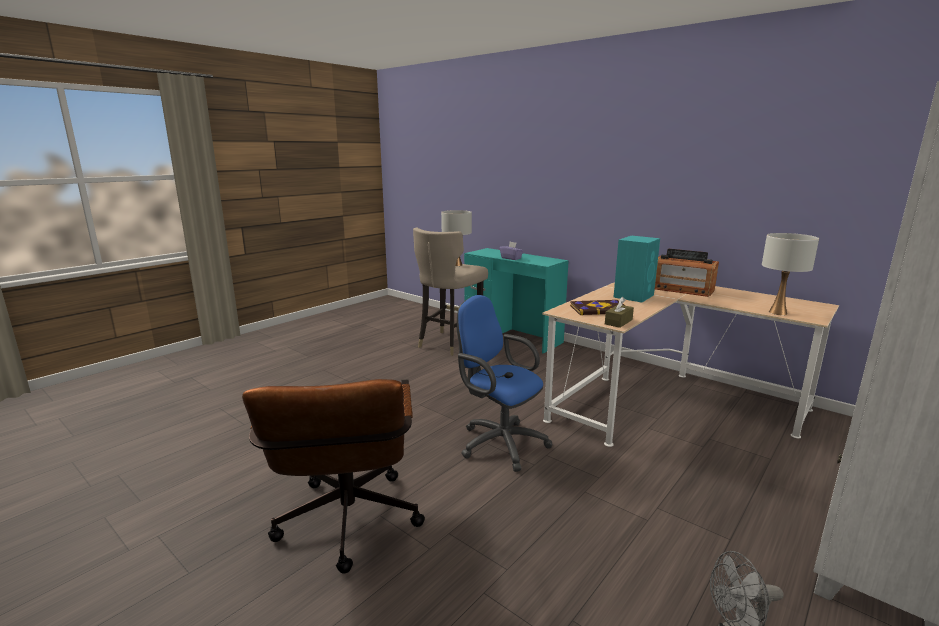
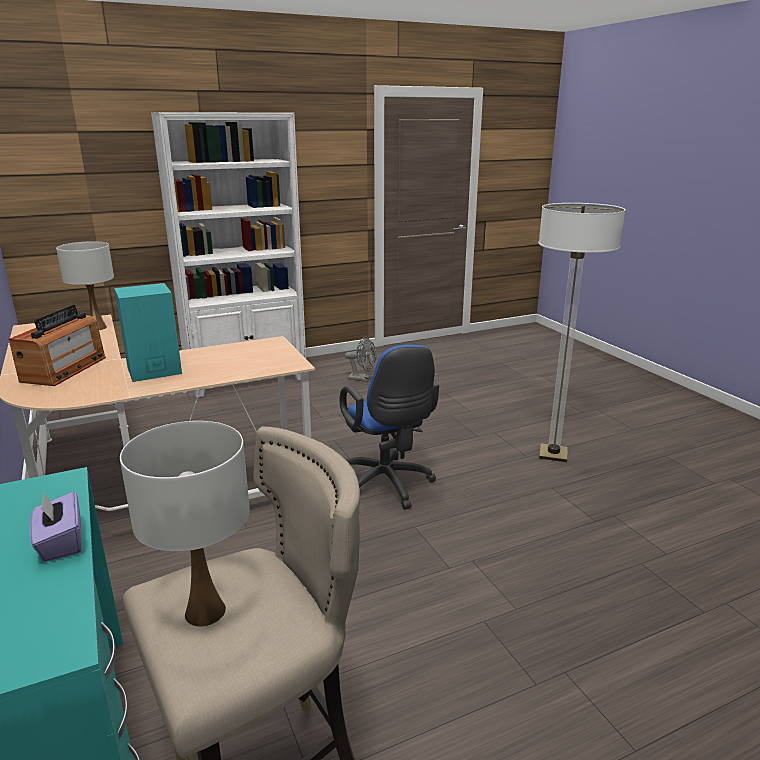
camera: 155 degrees left, 5 degrees up
(347, 528) = (553, 454): brown office chair -> floor lamp
(598, 309) = (245, 360): book -> none
(618, 322) = (265, 343): brown tissue box -> none
(682, 289) = (64, 369): radio -> radio turned 45 degrees clockwise

